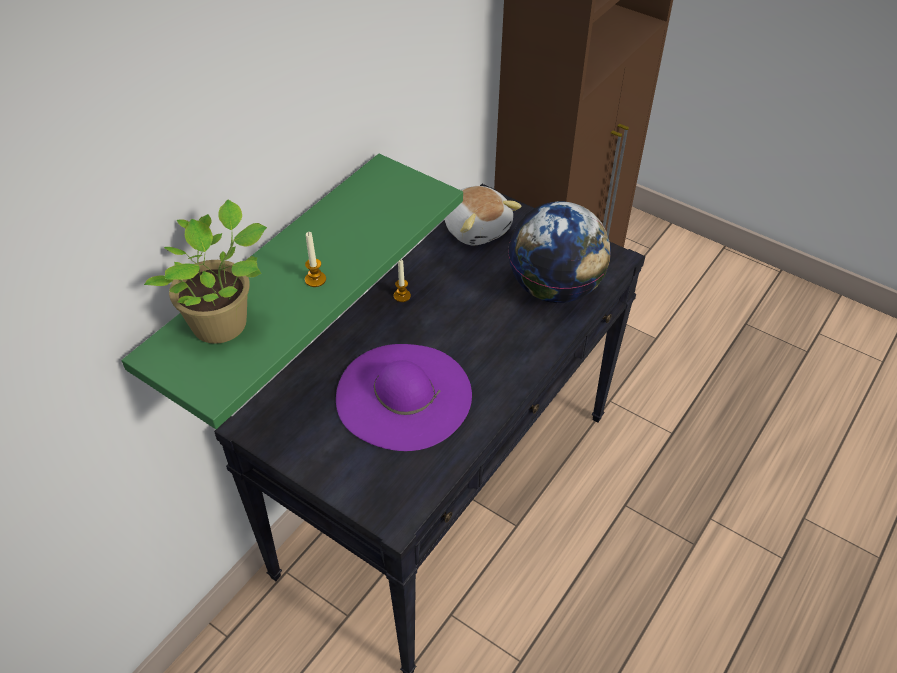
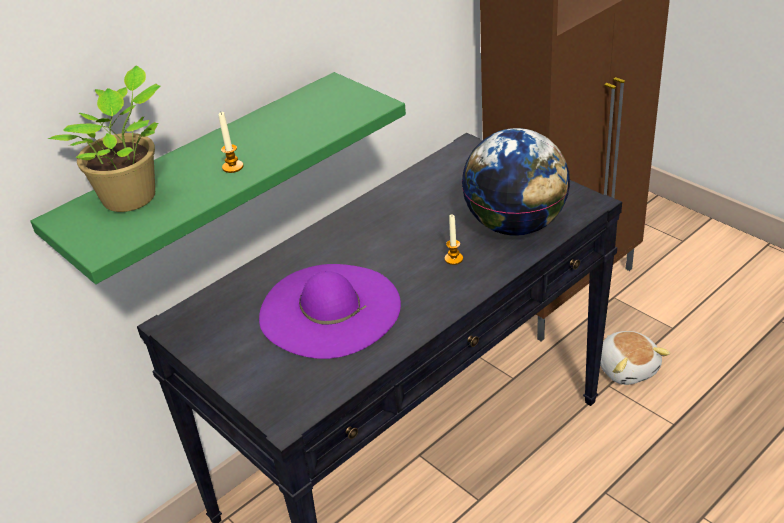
camera: 15 degrees right, 10 degrees down
(402, 296) = (355, 223): candle -> candle (453, 259)
(477, 228) = (449, 169): plush toy -> plush toy (627, 368)

